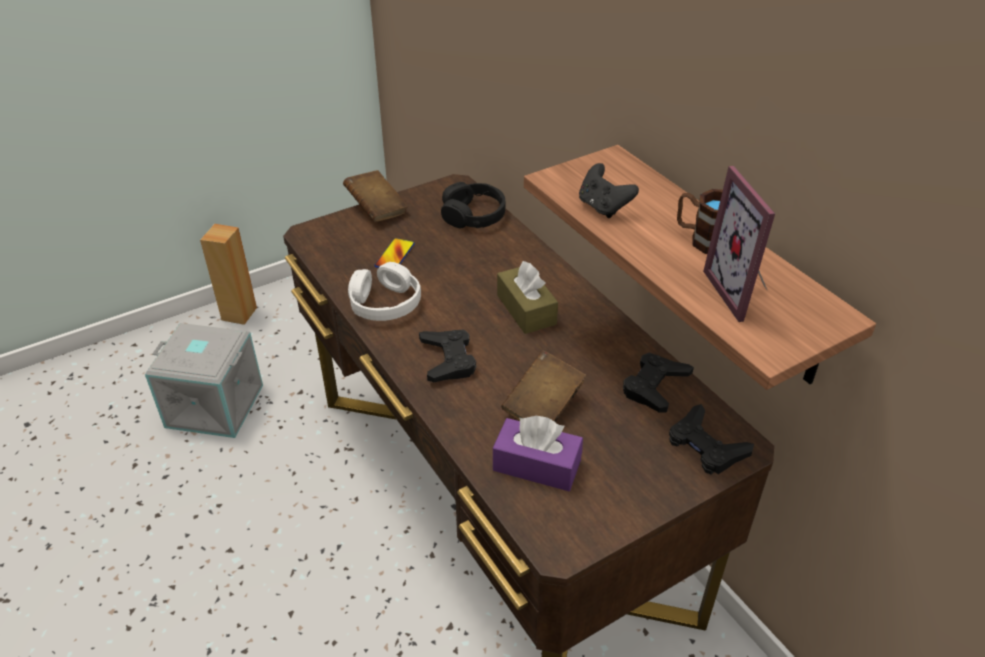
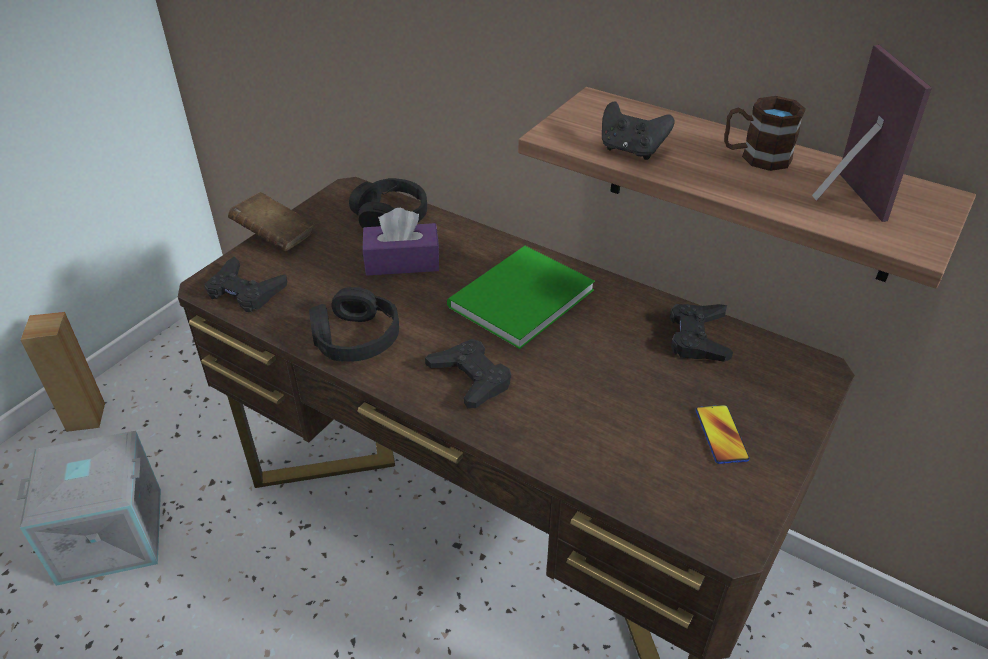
camera: 25 degrees left, 0 degrees up
(384, 303) = (355, 338): white headphones -> black headphones
(395, 255) = (331, 282): phone -> phone (721, 435)
(526, 309) = (516, 299): brown tissue box -> green book
(536, 465) = (645, 460): purple tissue box -> purple tissue box (402, 262)
(543, 406) = (606, 395): brown book -> none
(705, 446) = (787, 380): black game controller -> black game controller (245, 291)
(742, 292) = (839, 198): picture frame -> picture frame turned 150 degrees counterclockwise

